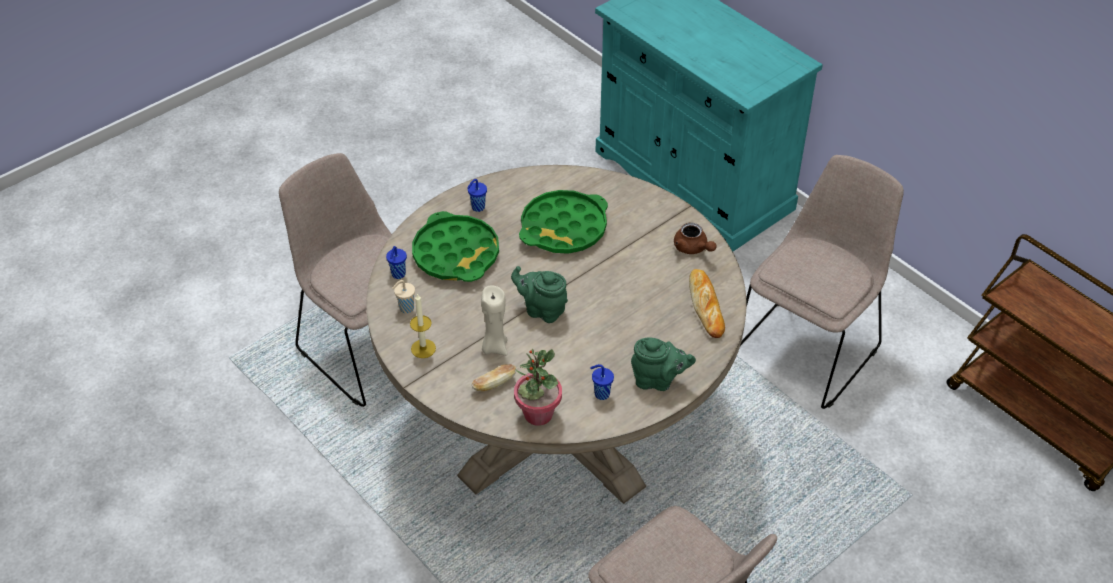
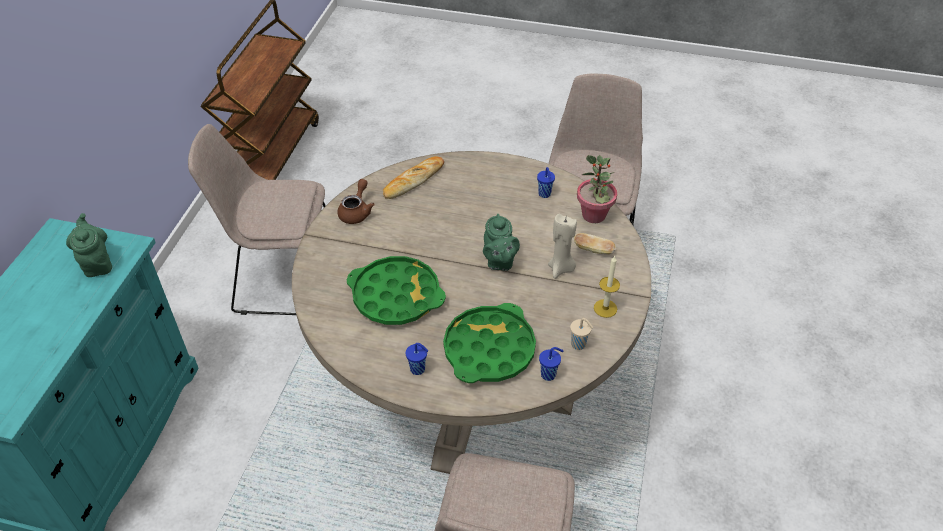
camera: 125 degrees left, 0 degrees up
(658, 380) = (505, 174): green teapot -> green teapot (97, 263)

